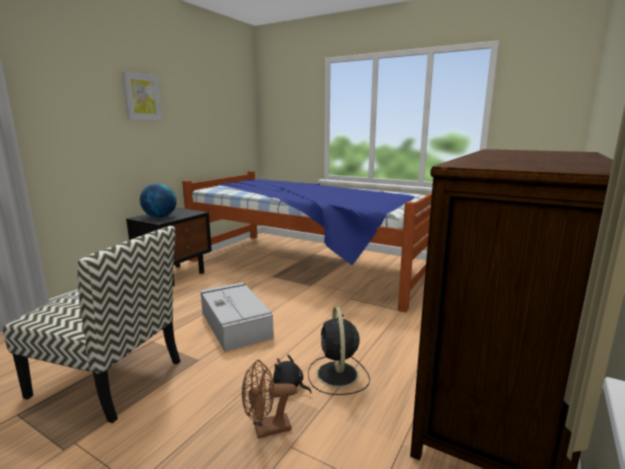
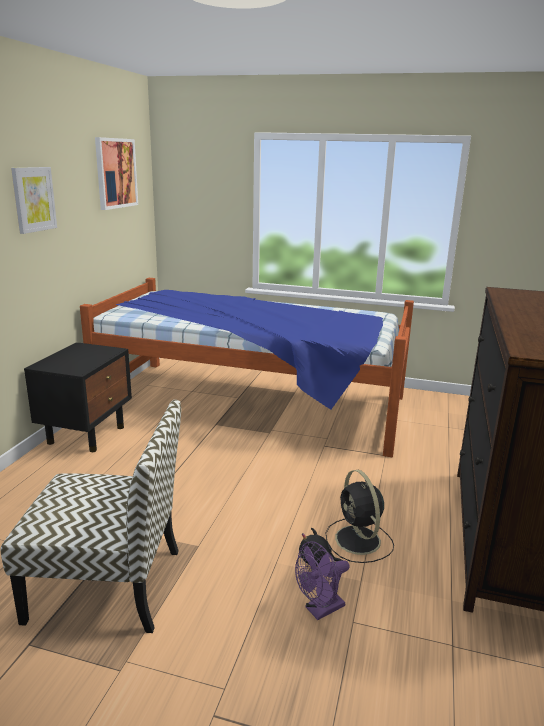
camera: 15 degrees left, 5 degrees up
(160, 217) = (70, 362): globe -> none
(221, 90) = (116, 173): none -> picture
(235, 324) = (211, 495): grey storage box -> none
(266, 430) = (320, 610): brown fan -> purple fan

